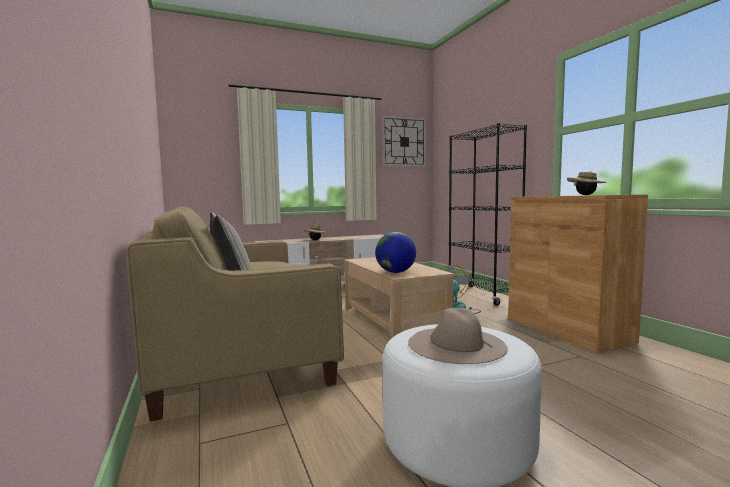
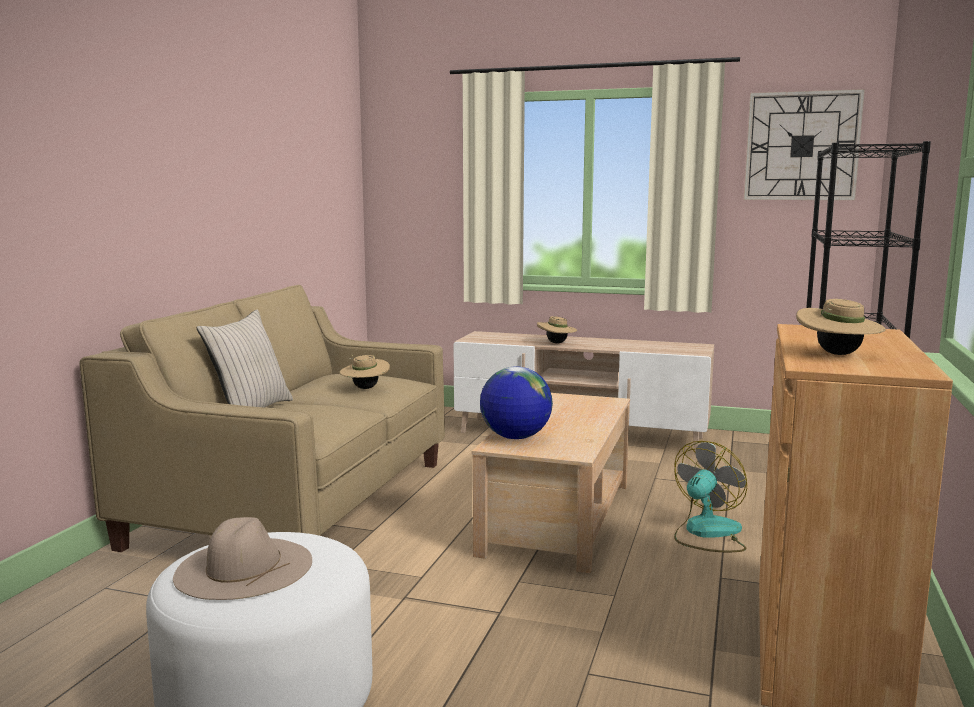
camera: 40 degrees right, 5 degrees up
(272, 265) = (365, 388): none -> beige hat

